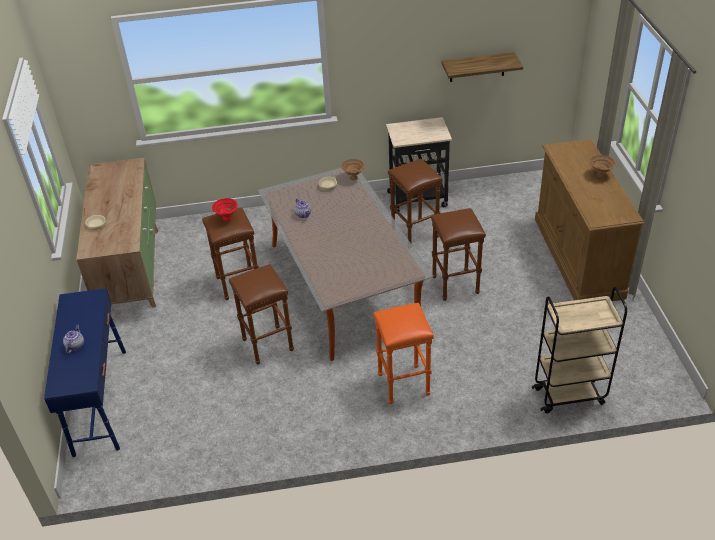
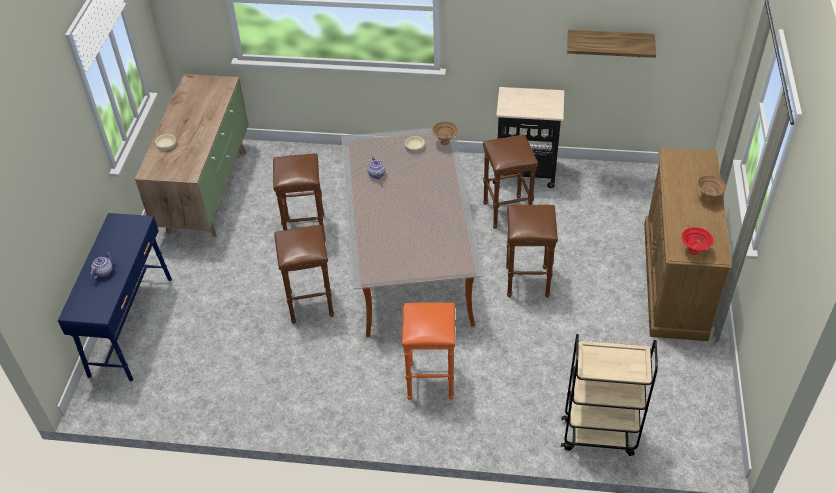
camera: 15 degrees right, 5 degrees up
(227, 218) = (296, 164): red bowl -> red bowl (694, 251)

